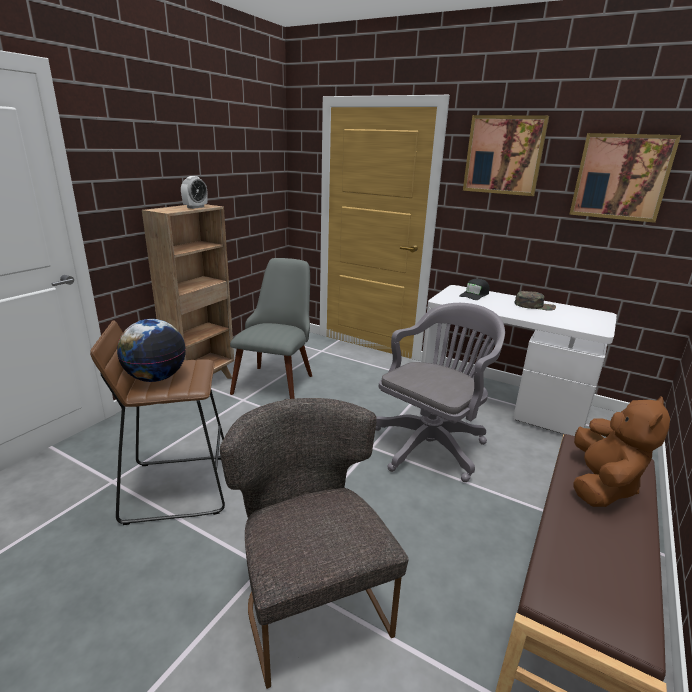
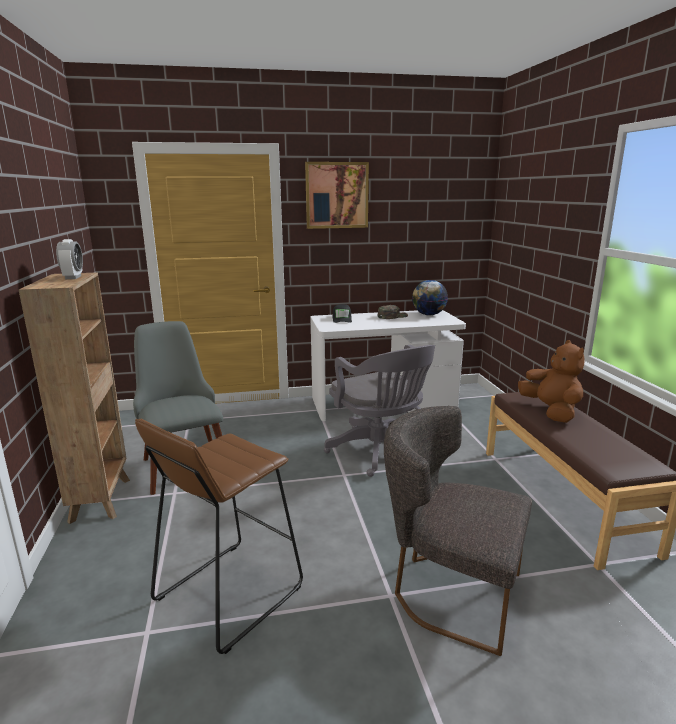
camera: 40 degrees left, 5 degrees down
(156, 378) = (217, 465): globe -> globe (428, 315)
(432, 443) = (380, 452): grey office chair -> grey office chair turned 150 degrees clockwise
(621, 177) = (425, 207): picture -> none

